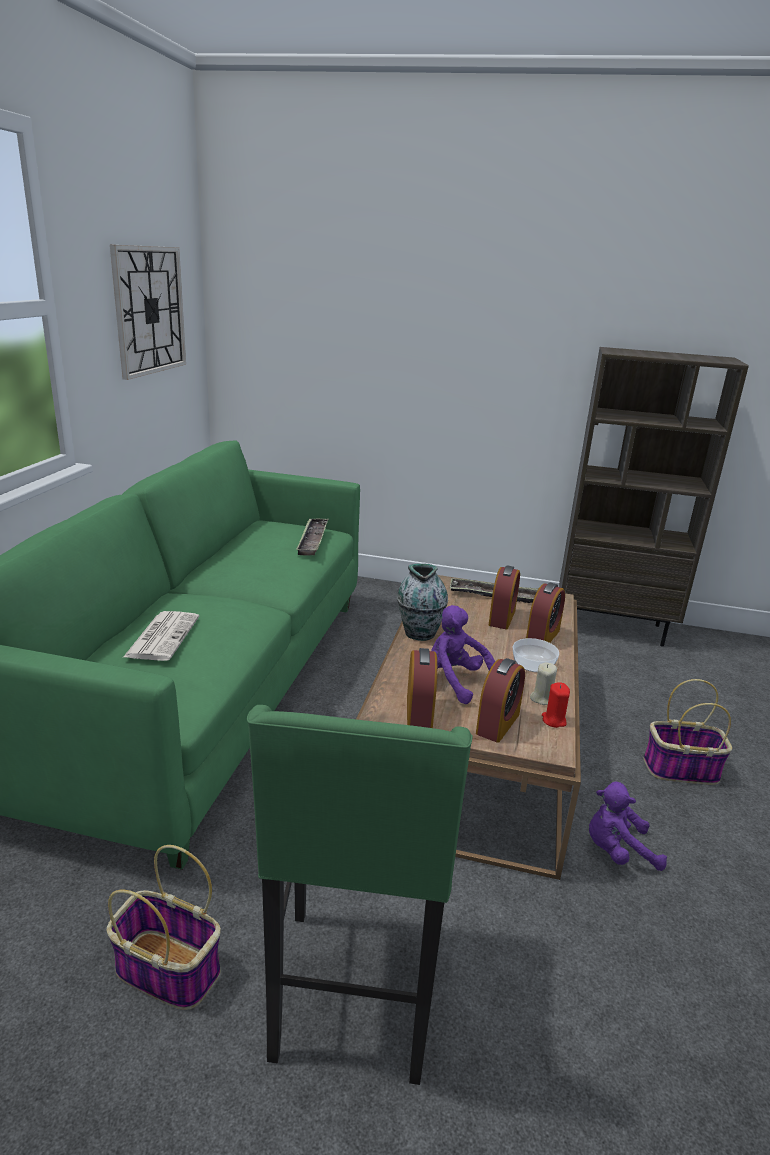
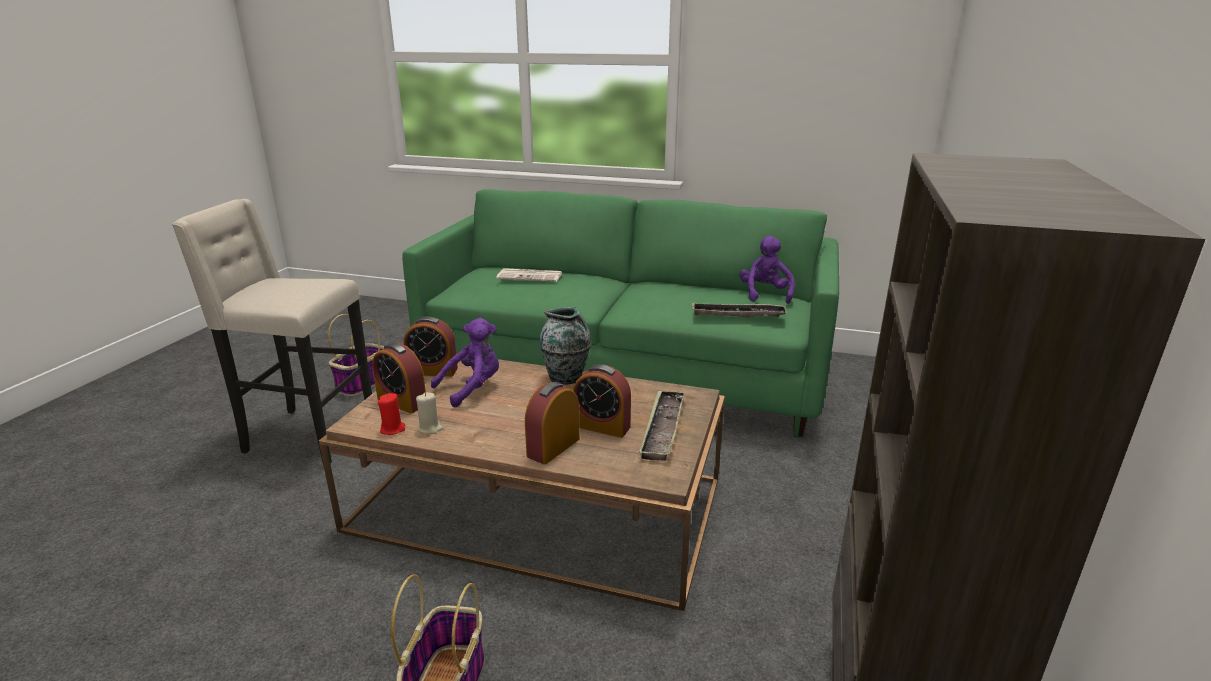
camera: 95 degrees right, 0 degrees up
(149, 310) = (817, 72): wall clock -> none
(355, 996) = (307, 435): green stool -> beige stool
(532, 665) = (492, 432): bowl -> none
(542, 637) = (553, 447): alarm clock -> alarm clock turned 90 degrees clockwise
(617, 851) = (348, 580): purple plush toy -> purple plush toy (765, 294)

